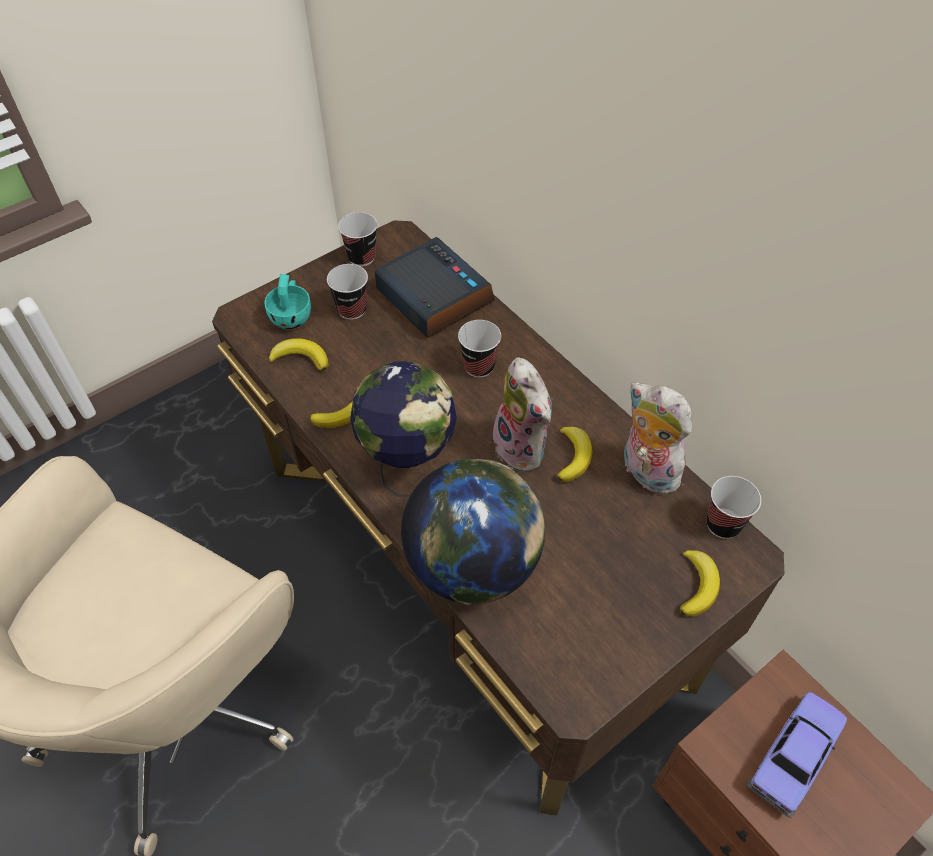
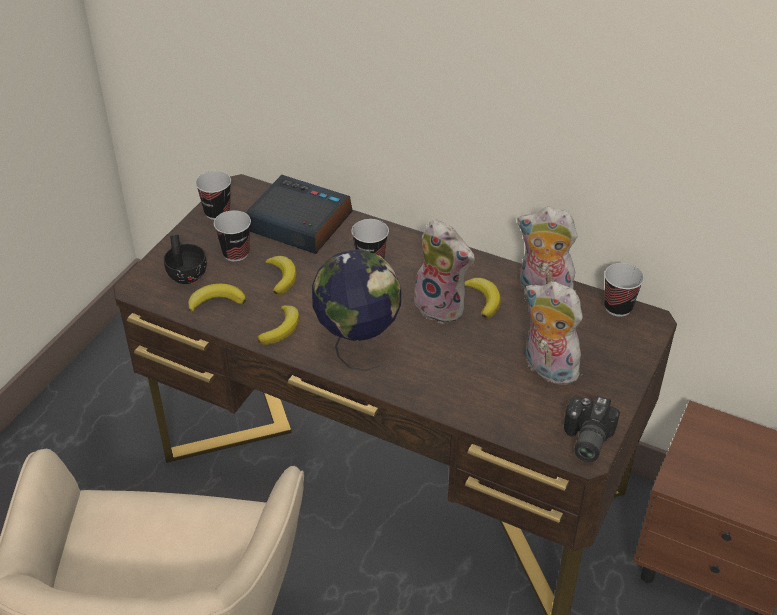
camera: 25 degrees left, 10 degrees down
(292, 315) = (186, 273): turquoise cup -> black cup
(473, 565) = (455, 396): globe -> none
(584, 683) = (584, 439): none -> camera
(593, 572) = (547, 369): none -> plush toy
(697, 585) = (624, 351): banana -> banana (281, 277)
(794, 755) = (735, 464): toy car -> none

